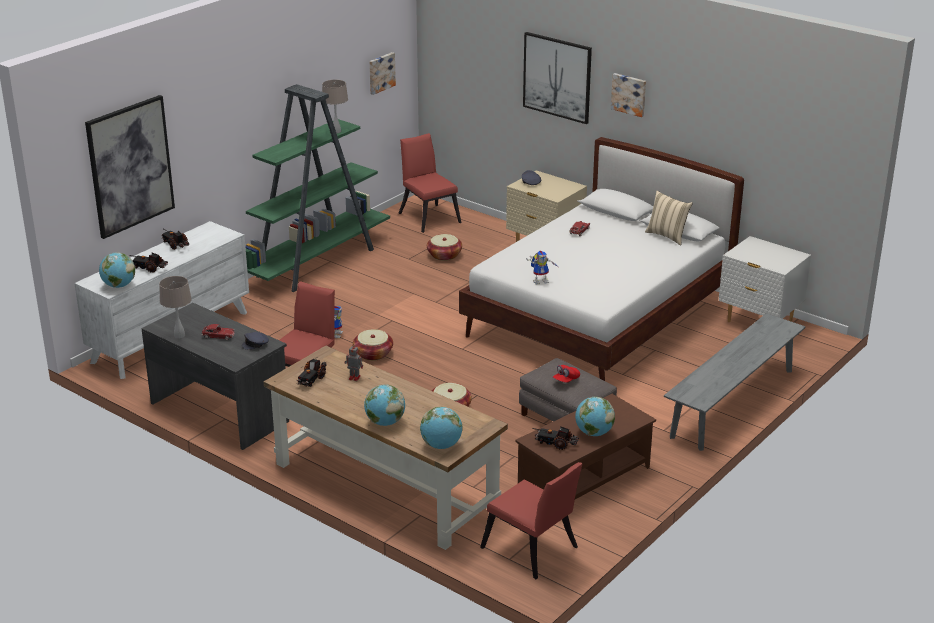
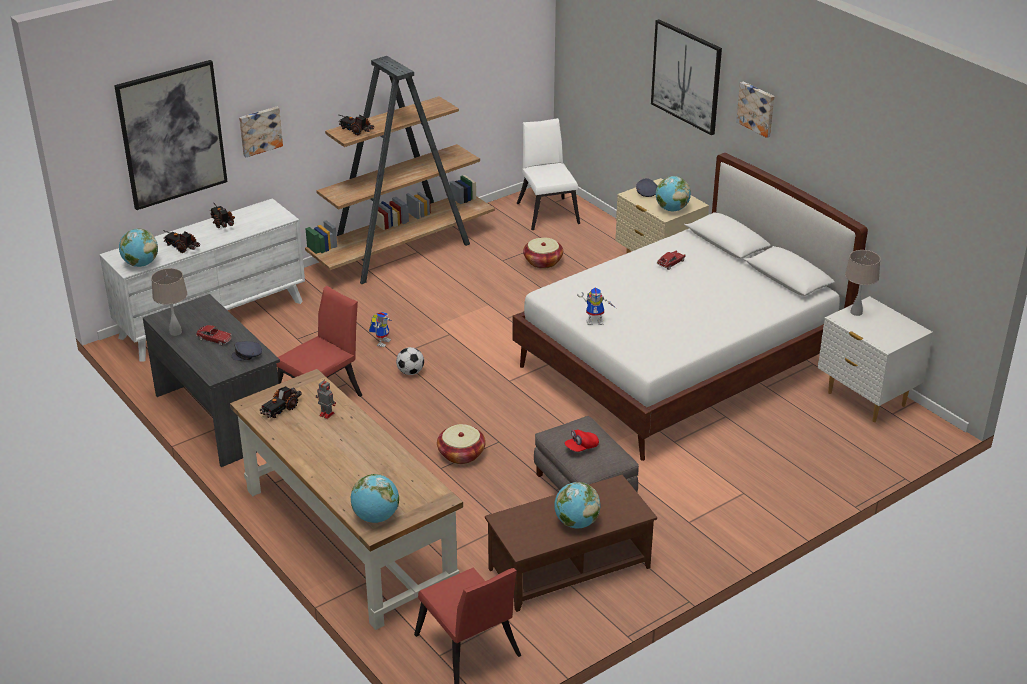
camera: 15 degrees right, 5 degrees up
(317, 262) = (403, 251): green bookcase -> brown bookcase
(336, 131) = (429, 112): beige table lamp -> beige table lamp (856, 312)
(373, 354) = (410, 372): basket -> football
(381, 73) = (504, 46): picture -> picture (260, 131)
(385, 422) = (330, 476): globe -> globe (671, 209)
(428, 216) = (547, 211): red chair -> white chair
(555, 443) = (527, 529): toy truck -> toy truck (356, 130)
(667, 236) = (770, 283): beige pillow -> none
(732, 403) = (786, 501): grey bench -> none

